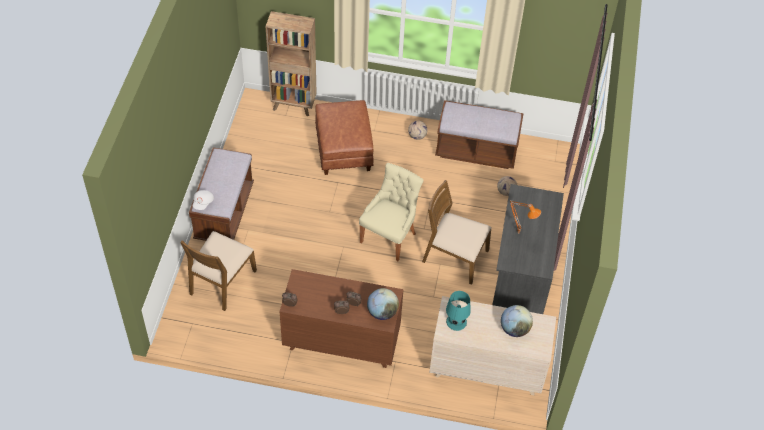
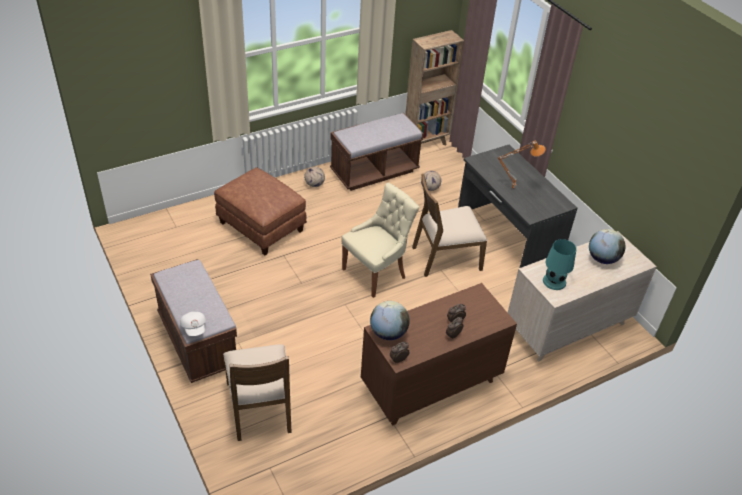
camera: 40 degrees left, 10 degrees down
(294, 105) = (176, 215): brown bookcase -> brown bookcase (426, 143)
(382, 312) = (487, 312): globe -> globe (388, 333)
(389, 236) = (376, 273): beige chair -> beige chair turned 60 degrees clockwise

